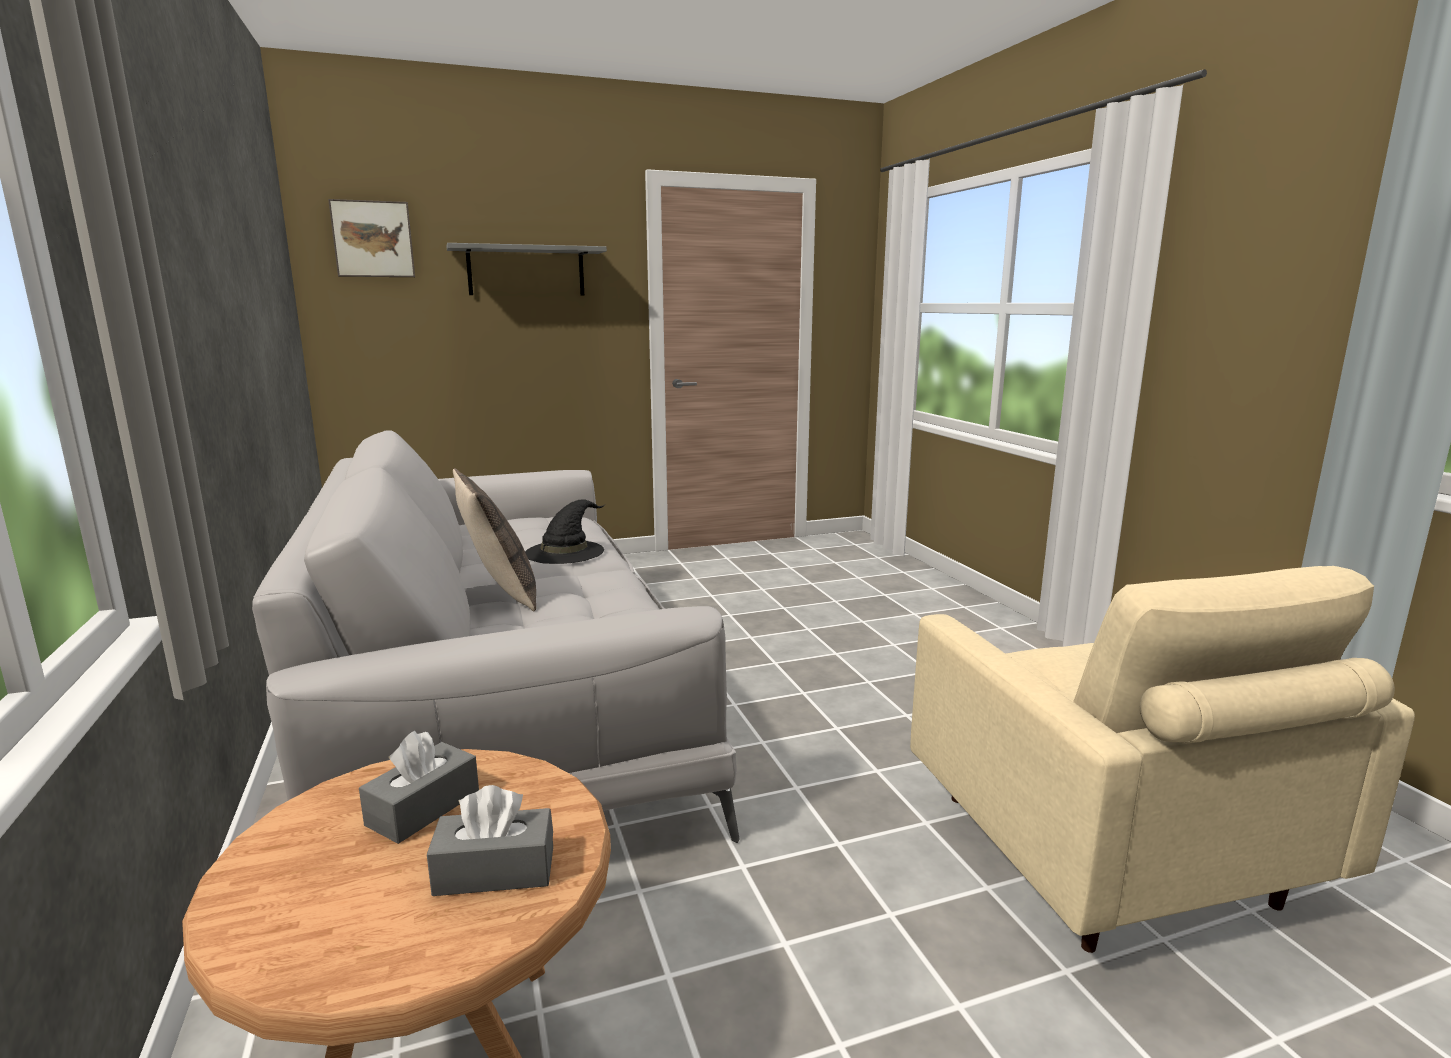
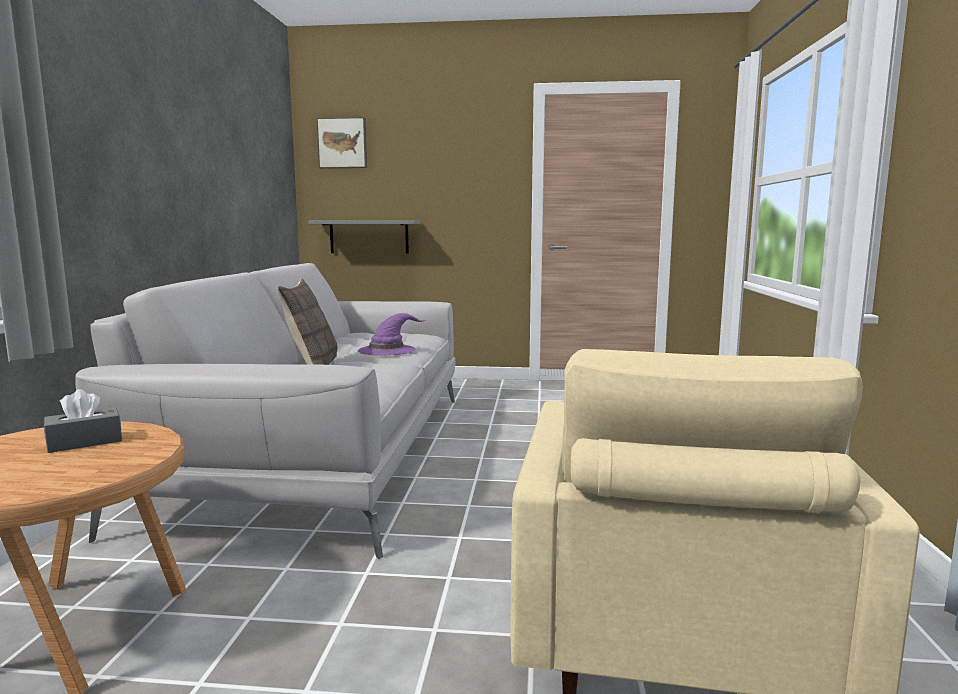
camera: 25 degrees right, 5 degrees down
(495, 871) = (66, 472): grey tissue box -> none
(526, 271) = (441, 162): grey shelf -> grey shelf (369, 237)
(565, 551) = (387, 350): black hat -> purple hat

